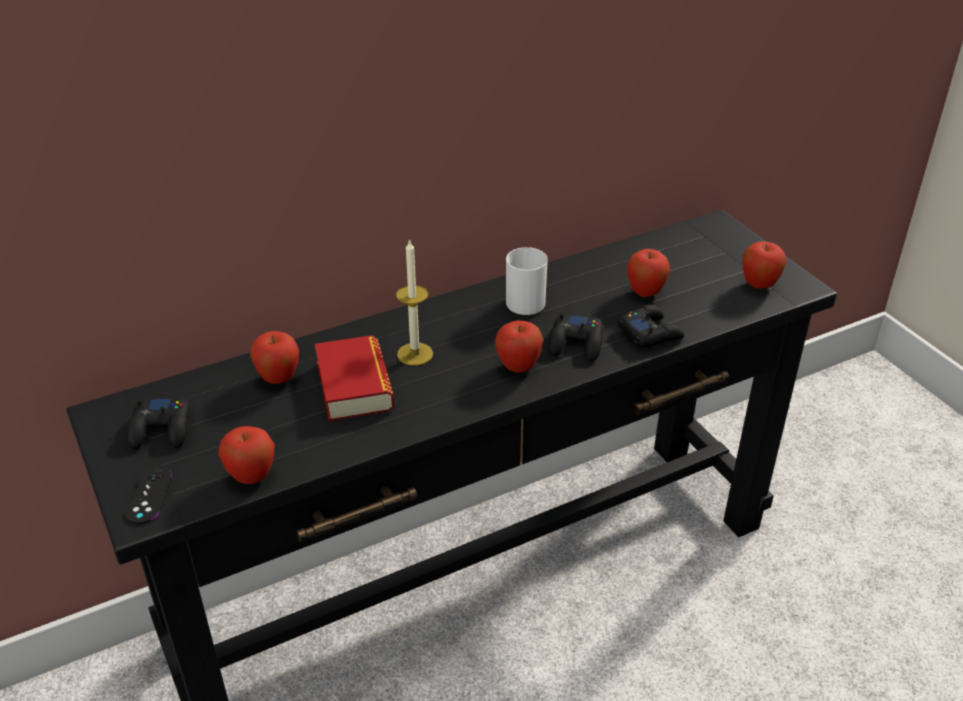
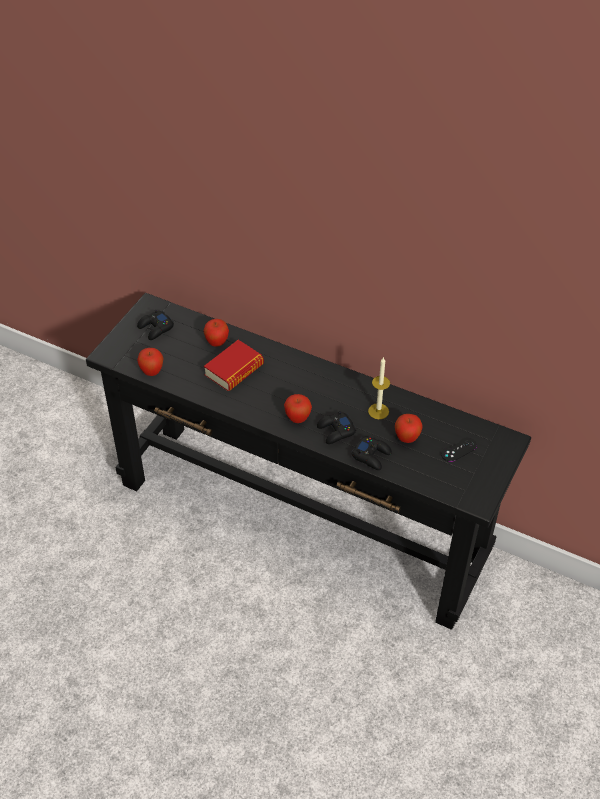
camera: 55 degrees right, 10 degrees up
(148, 494) = (118, 349): black game controller -> black game controller (458, 450)
(415, 354) = (274, 377): candle -> candle (378, 411)
(526, 299) = (355, 395): white mug -> none
(759, 285) = (461, 483): apple -> none

